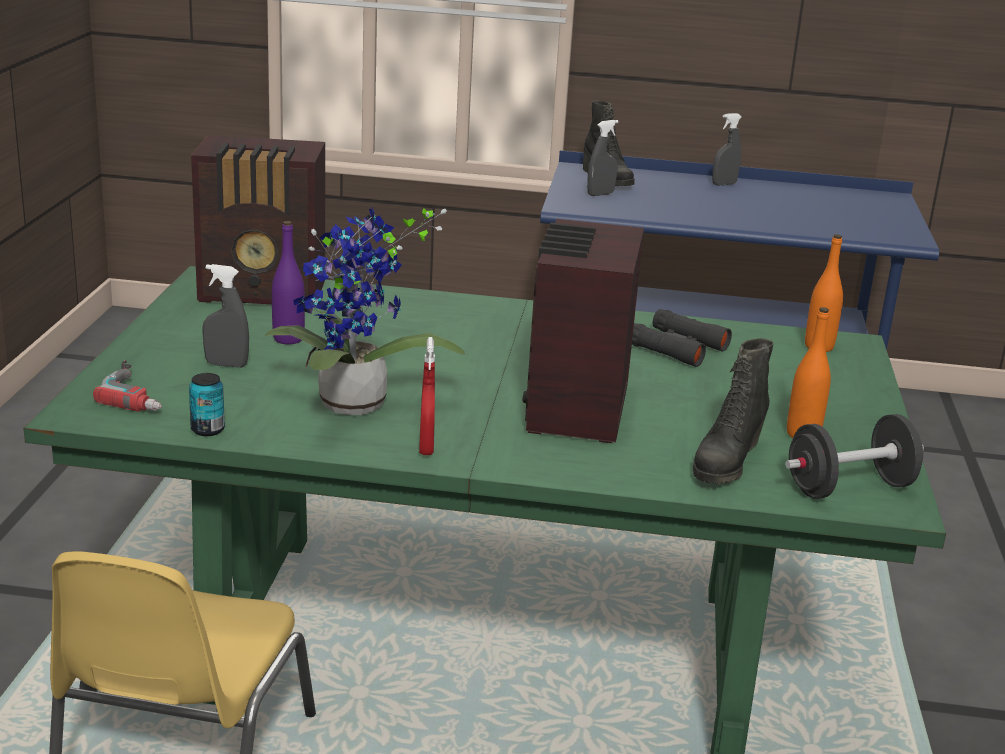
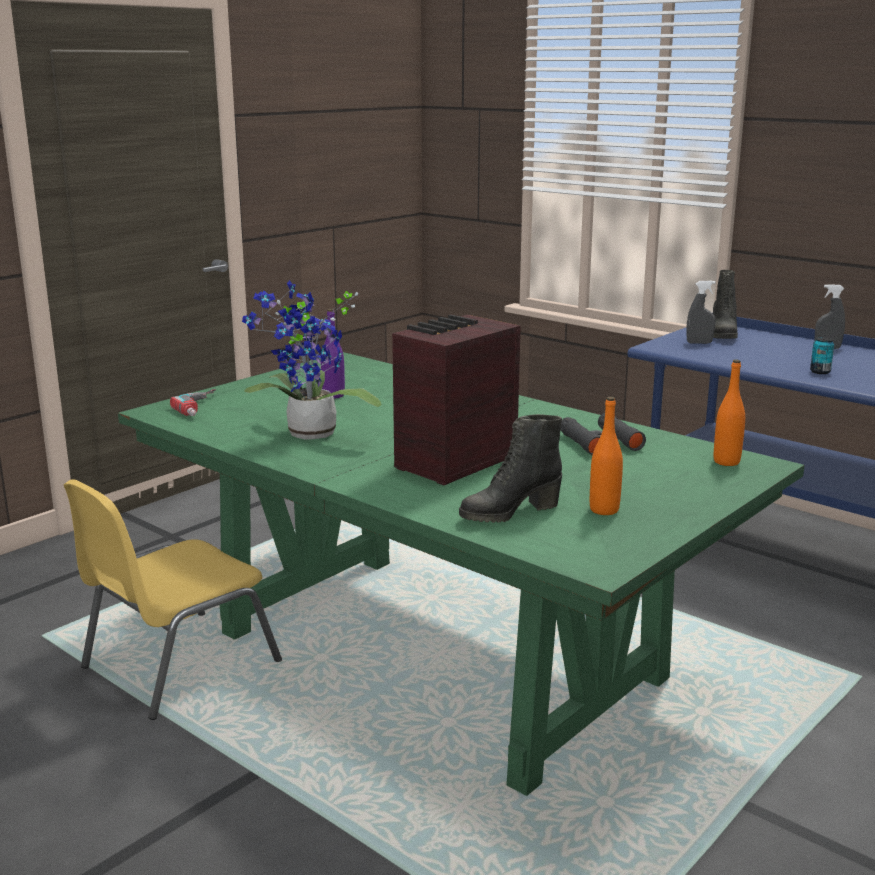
camera: 35 degrees right, 5 degrees down
(207, 430) = (207, 430): can -> can (820, 372)
(226, 364) = (274, 402): grey spray bottle -> none
(265, 293) = (361, 371): radio -> none
(426, 447) = (316, 463): red spray bottle -> none
(849, 488) = (580, 548): black dumbbell -> none

